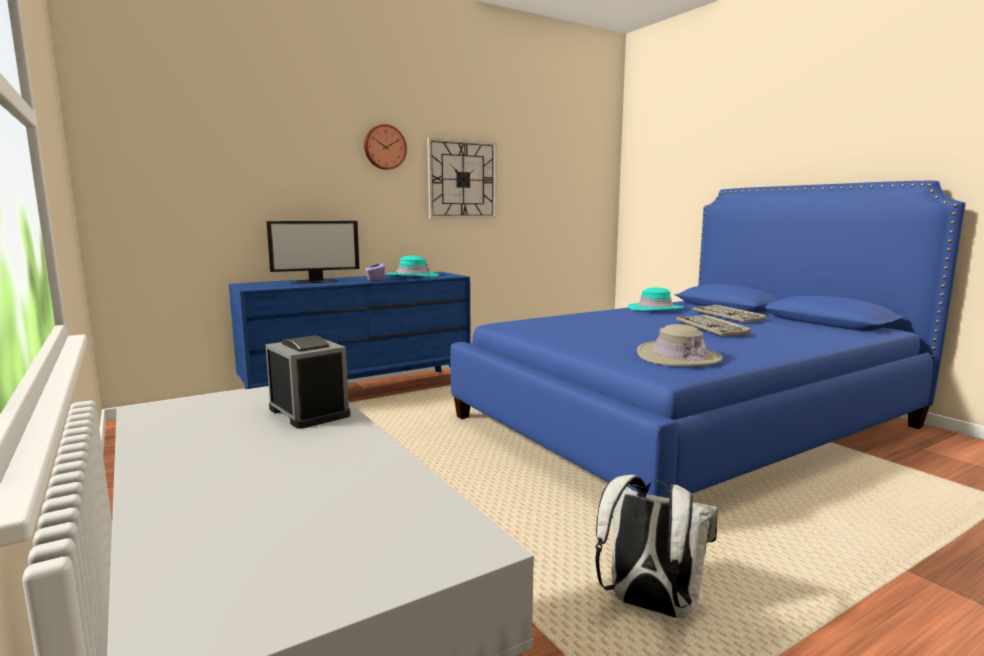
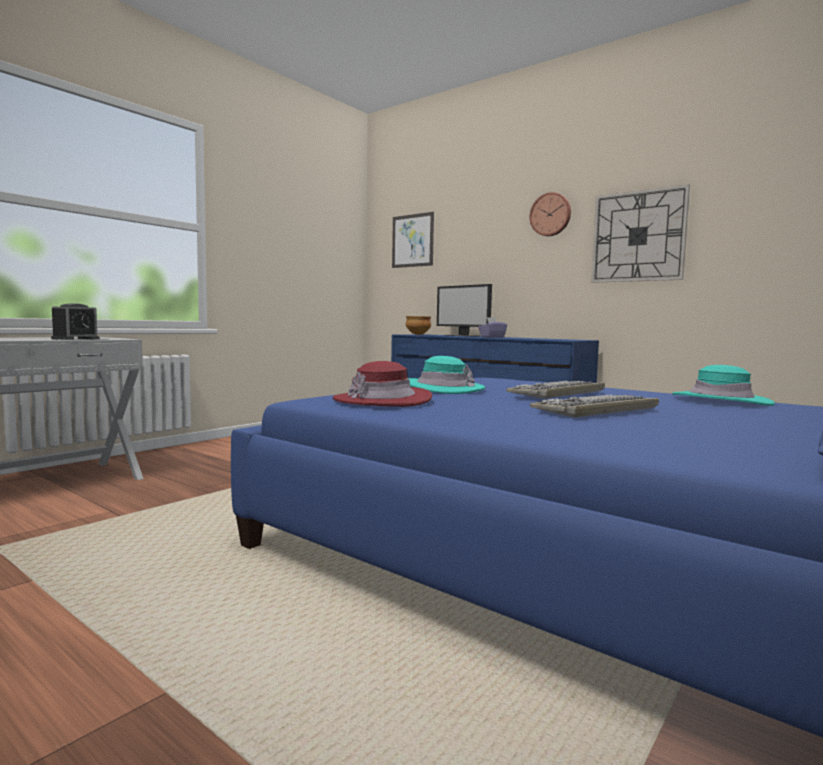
camera: 70 degrees right, 5 degrees down
(183, 150) = (412, 240): none -> picture
(273, 287) = (417, 334): none -> bowl
(412, 276) = (540, 338): turquoise hat -> turquoise hat (443, 388)
(648, 605) = (131, 546): white backpack -> none
(678, 357) = (382, 400): beige hat -> red hat
(728, 316) = (752, 419): keyboard -> keyboard (558, 393)

